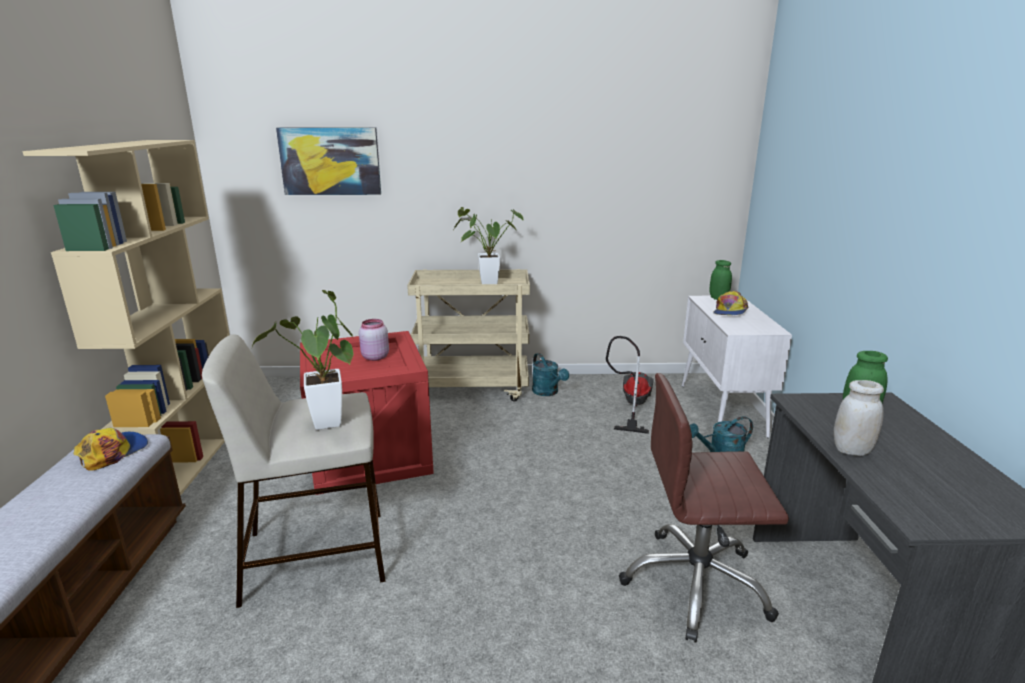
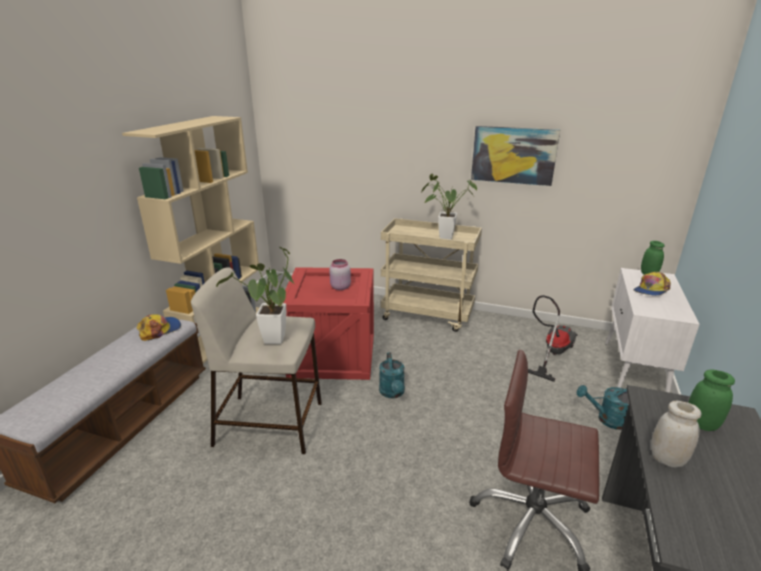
camera: 20 degrees right, 5 degrees up
(330, 161) = (340, 131): picture -> picture (513, 155)
(548, 392) = (485, 328): turquoise watering can -> turquoise watering can (392, 393)

